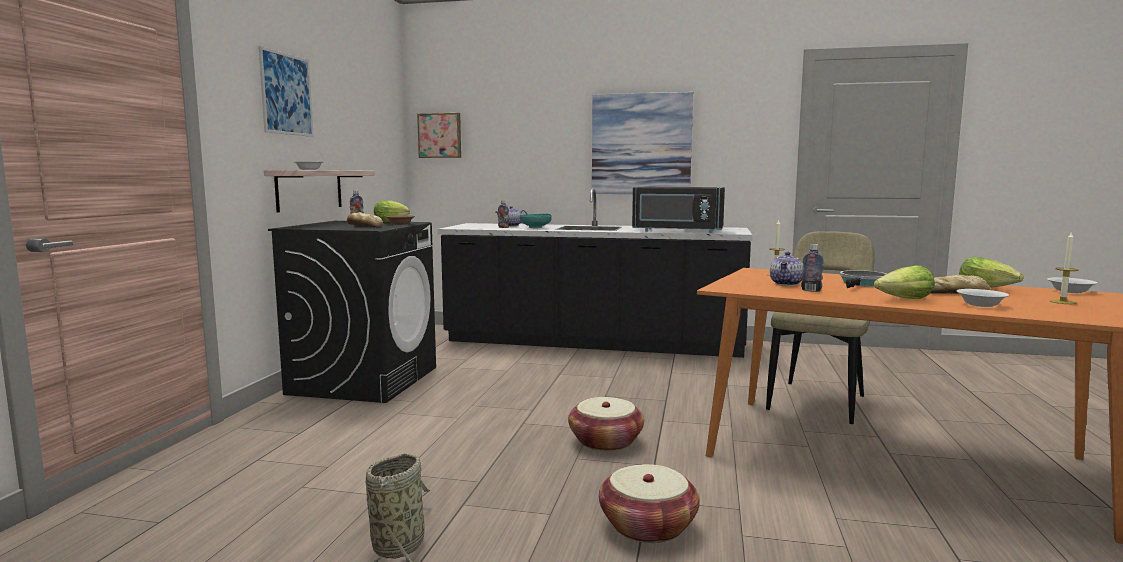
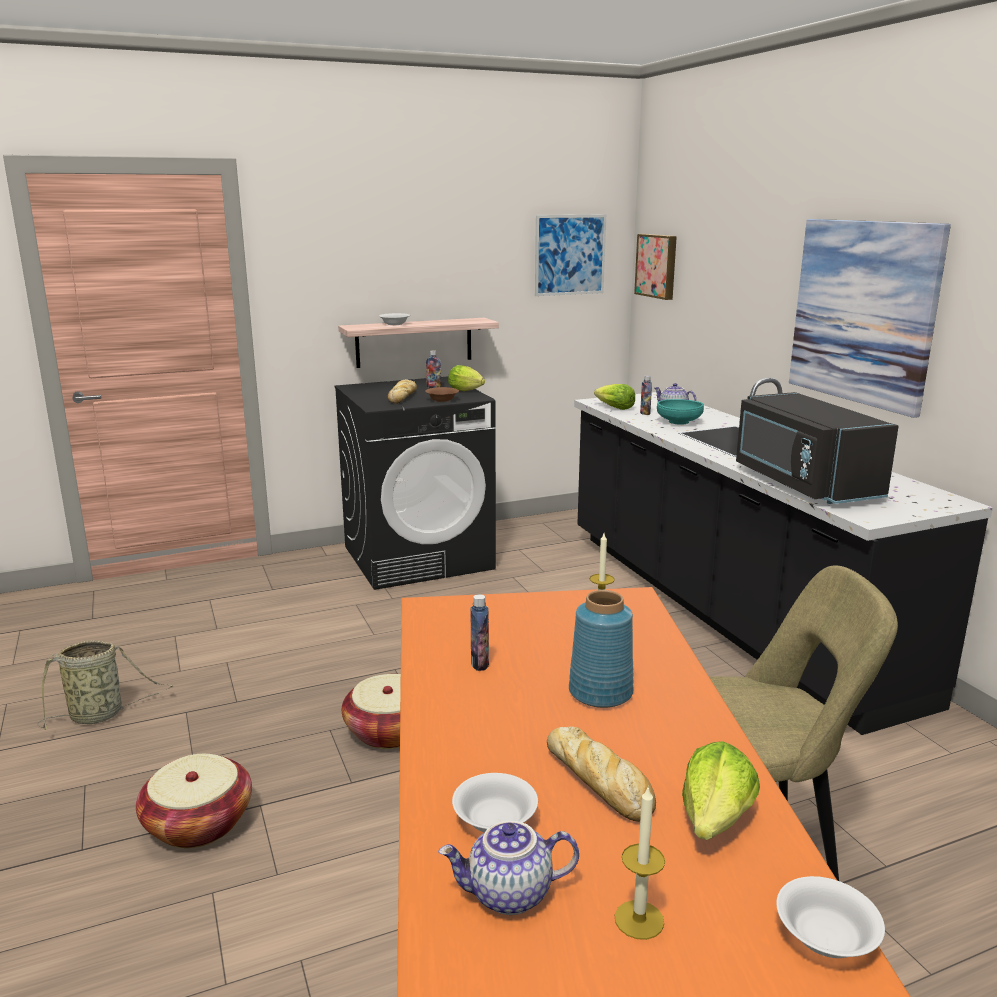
camera: 55 degrees right, 10 degrees up
(286, 94) = (380, 242): picture -> picture (570, 255)
(787, 284) = (520, 639): teapot -> teapot (509, 895)
(862, 284) = (601, 693): frying pan -> blue vase
(905, 299) = (476, 744): lettuce -> lettuce (614, 408)

